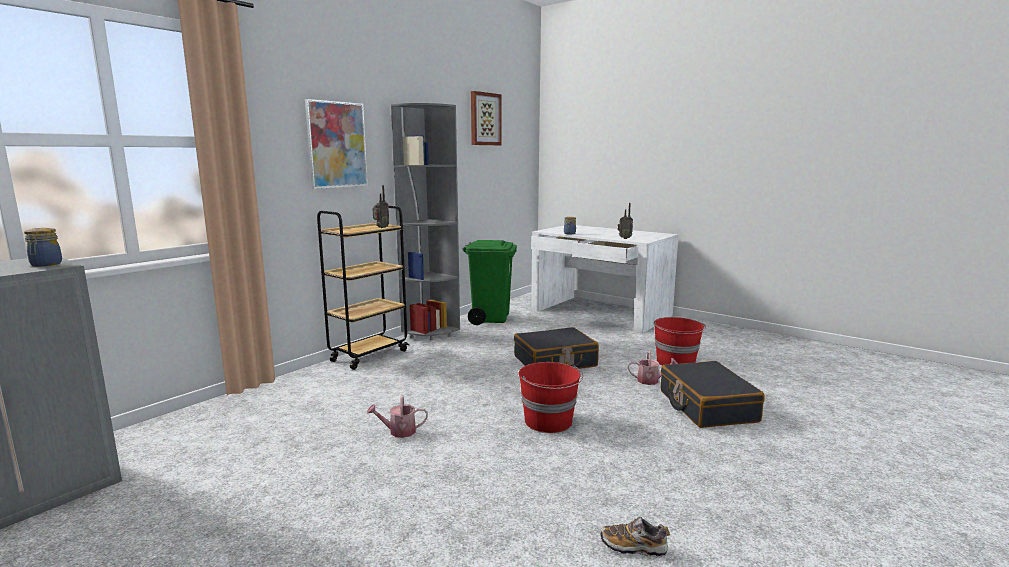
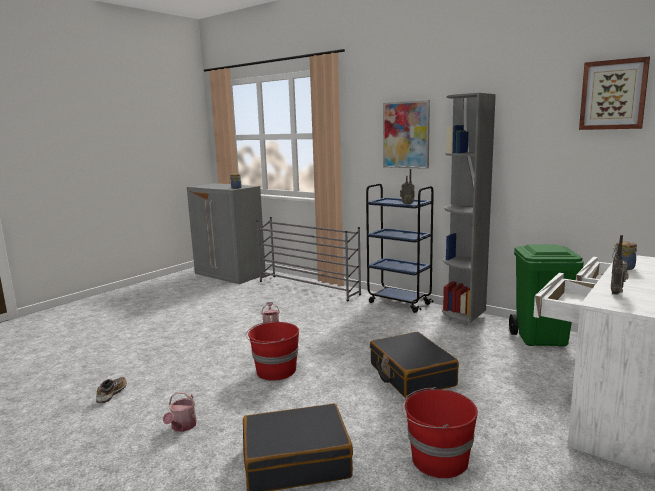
camera: 90 degrees right, 0 degrees up
(242, 408) = (308, 288): none -> grey shoe rack
(369, 355) = (400, 303): brown cart -> blue cart
(651, 381) = (368, 431): watering can -> watering can (182, 427)

